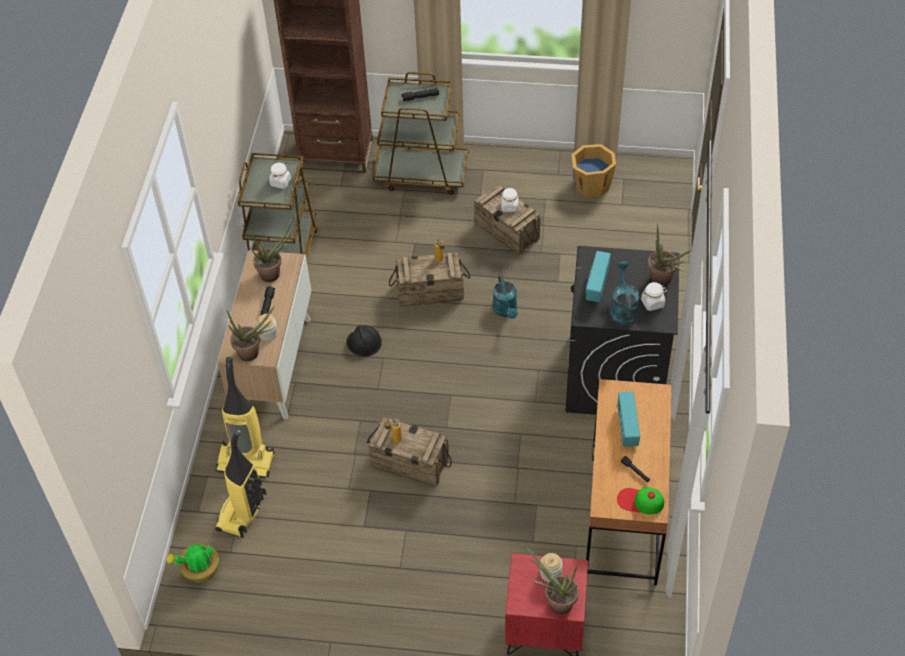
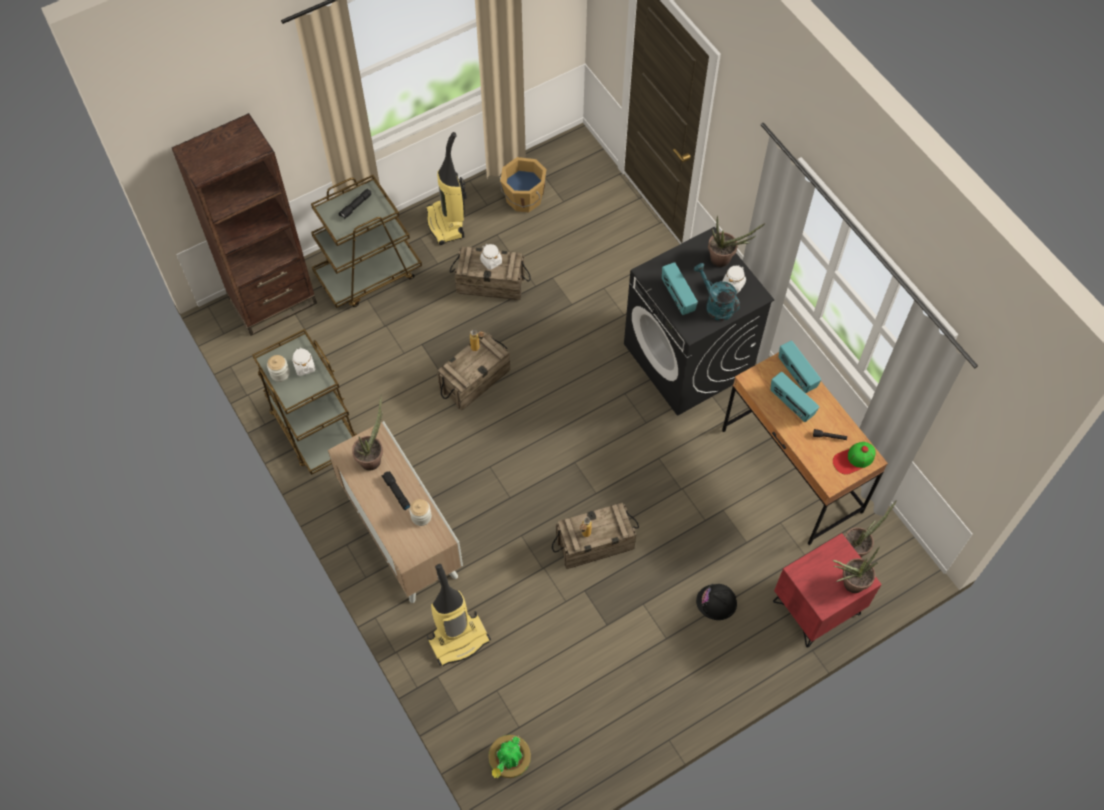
camera: 40 degrees left, 10 degrees up
(242, 513) = (498, 686): vacuum cleaner -> vacuum cleaner (446, 223)
(253, 353) = (425, 544): potted plant -> potted plant (857, 547)
(364, 342) = (460, 463): black hard hat -> black hard hat (716, 602)
(506, 311) = (554, 357): turquoise watering can -> none
(550, 573) = (825, 563): jar -> jar (280, 373)
(653, 408) = (796, 374): none -> radio

